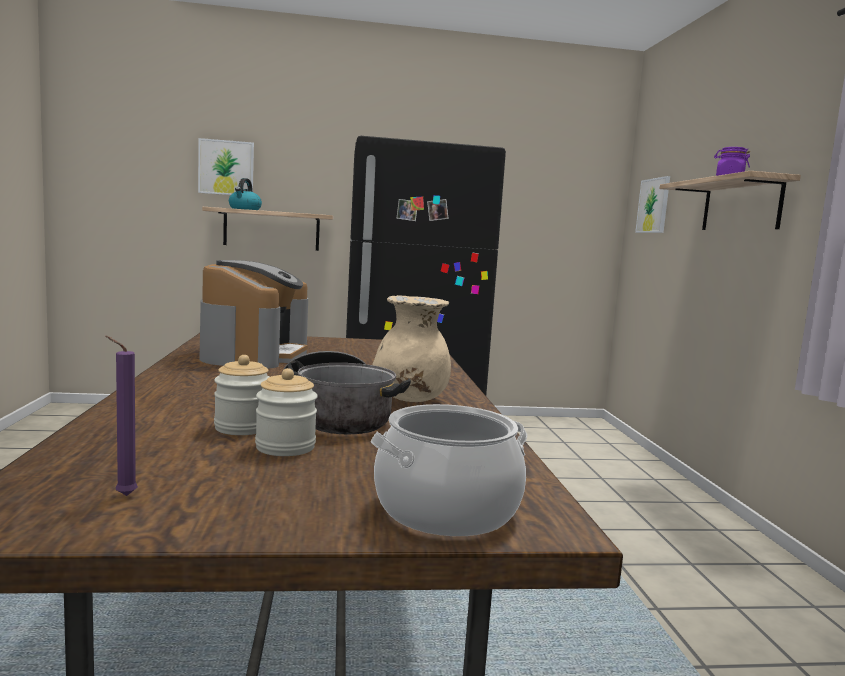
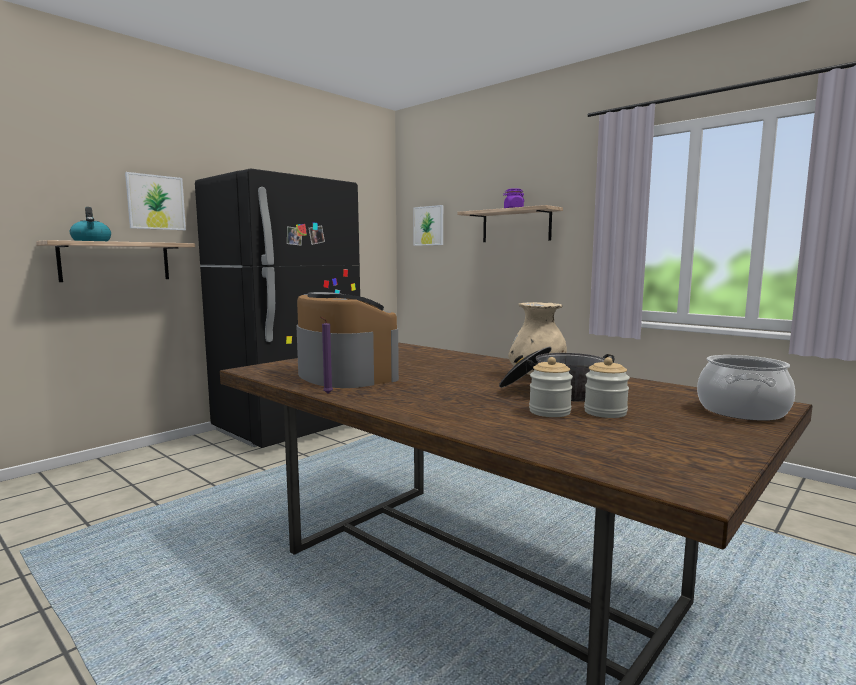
camera: 40 degrees left, 0 degrees up
(122, 496) = (666, 455): purple candle -> purple candle (326, 394)
(226, 167) = (51, 194): picture -> picture (156, 202)

